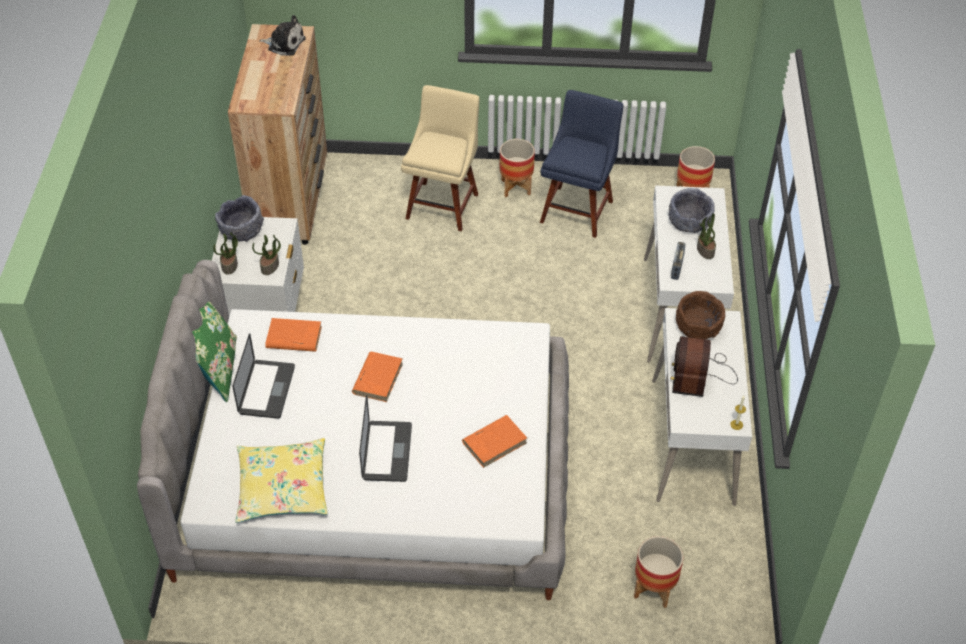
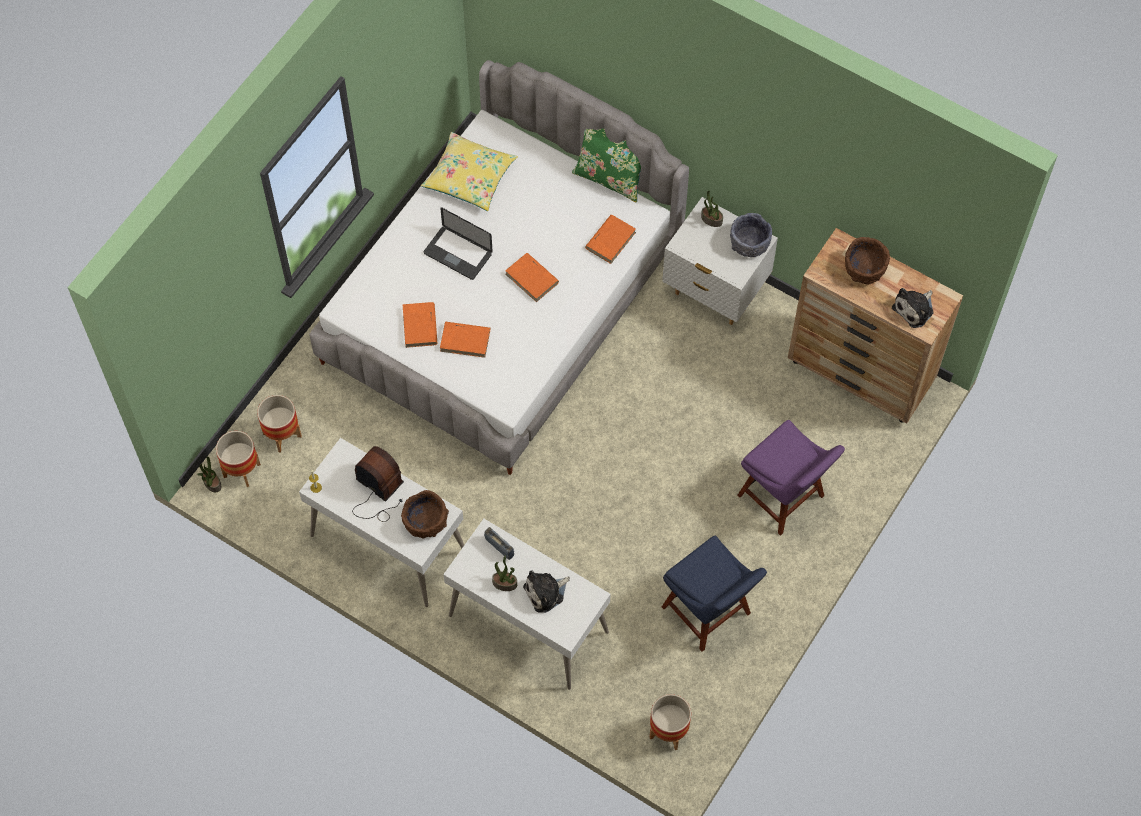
camera: 120 degrees right, 15 degrees up
(262, 82) = (865, 269): none -> brown bowl
(267, 390) = (567, 202): laptop -> none
(270, 267) = (692, 247): potted plant -> potted plant (211, 483)
(443, 203) = (784, 498): beige chair -> purple chair
(484, 398) = (465, 340): none -> orange book
(516, 187) = (771, 574): planter -> planter (242, 470)
(689, 222) = (546, 592): grey bowl -> plush toy

